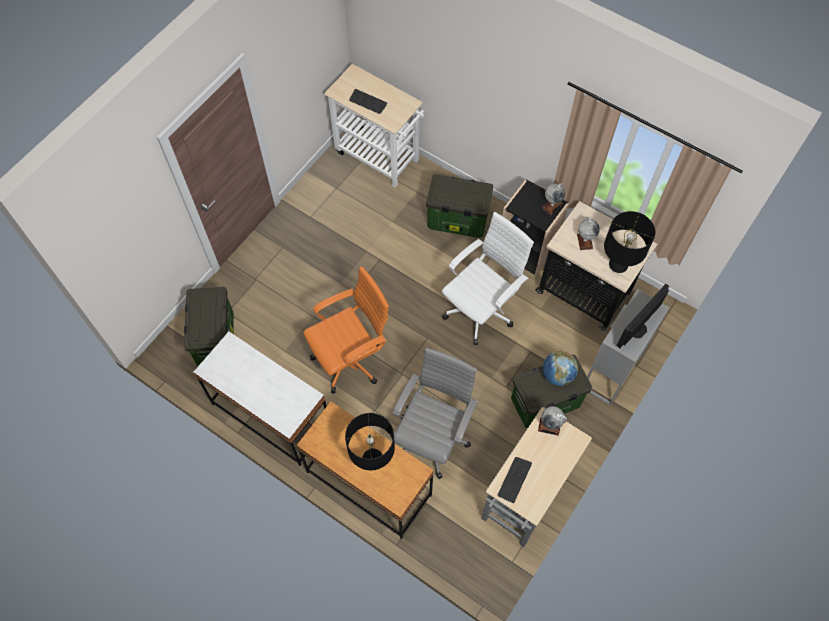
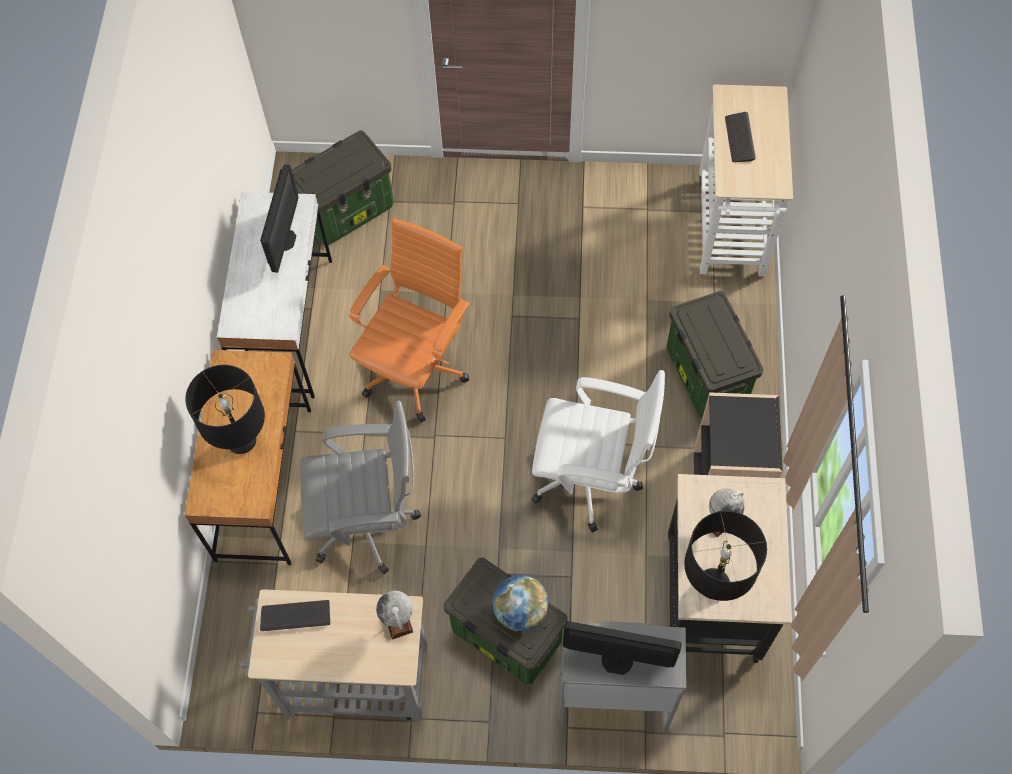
camera: 60 degrees right, 0 degrees up
(248, 365) = (284, 240): none -> monitor
(351, 359) = (417, 368): orange office chair -> orange office chair turned 90 degrees counterclockwise
(552, 206) = (759, 451): globe -> none

